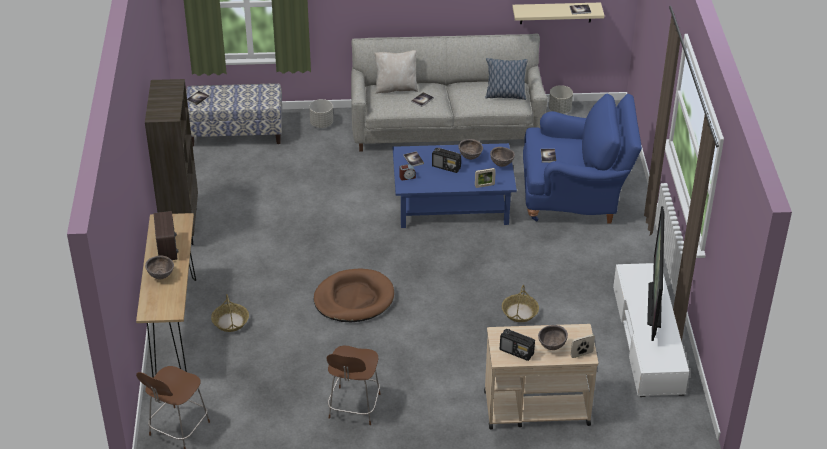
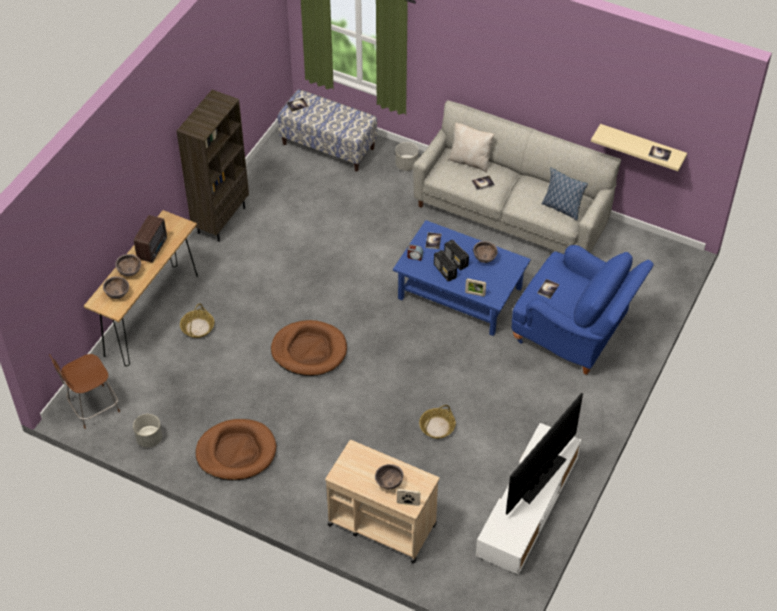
camera: 30 degrees right, 10 degrees up
(354, 407) = (236, 452): brown stool -> brown dog bed
(501, 164) = (507, 278): brown bowl -> brown bowl (118, 295)
(517, 352) = (356, 475): radio -> radio (445, 271)
(560, 109) = (631, 236): grey planter -> grey planter (149, 438)

